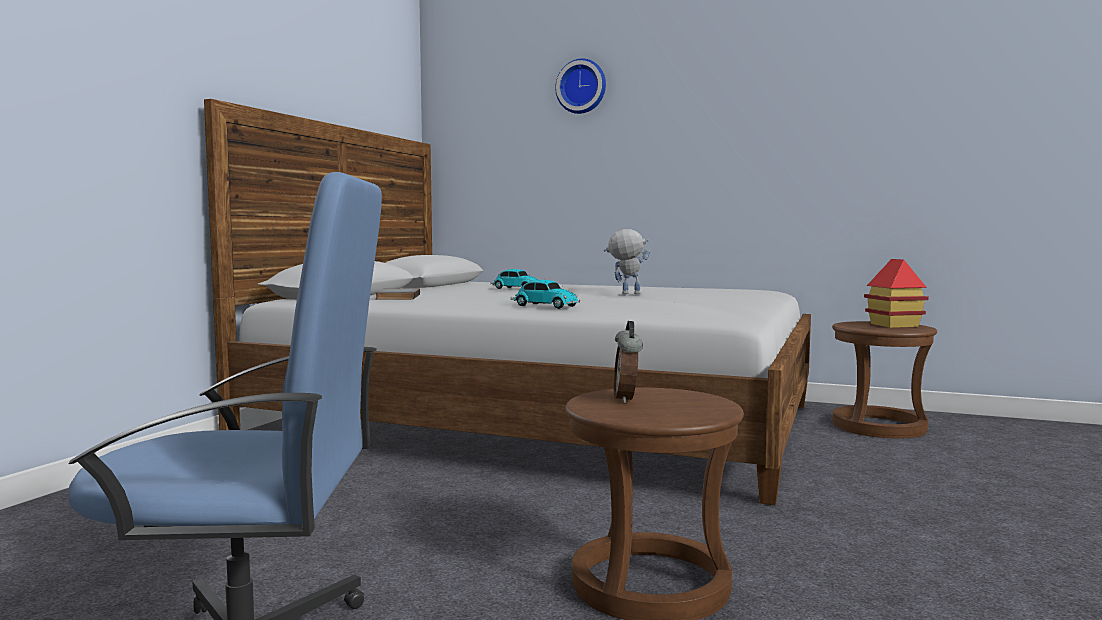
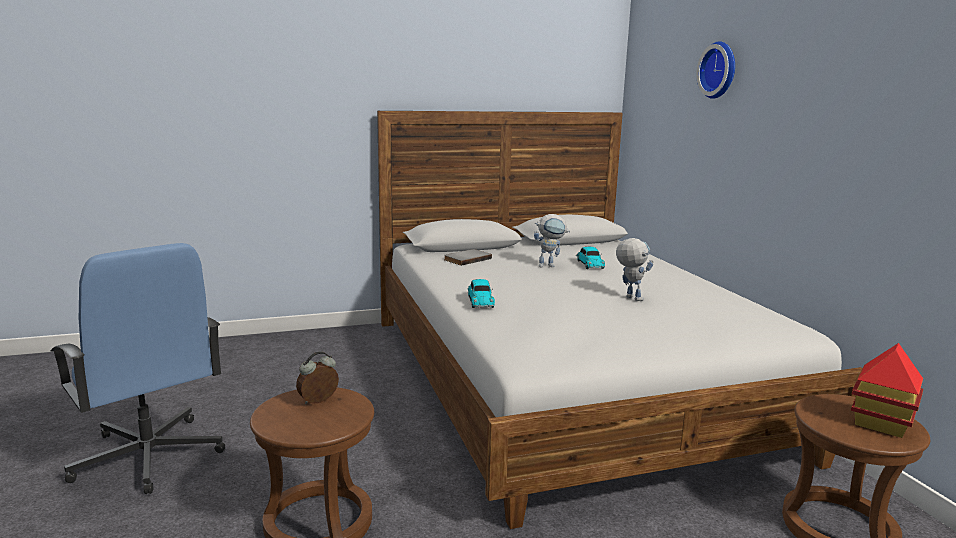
camera: 50 degrees right, 10 degrees up
(491, 291) = (550, 265): none -> toy robot

